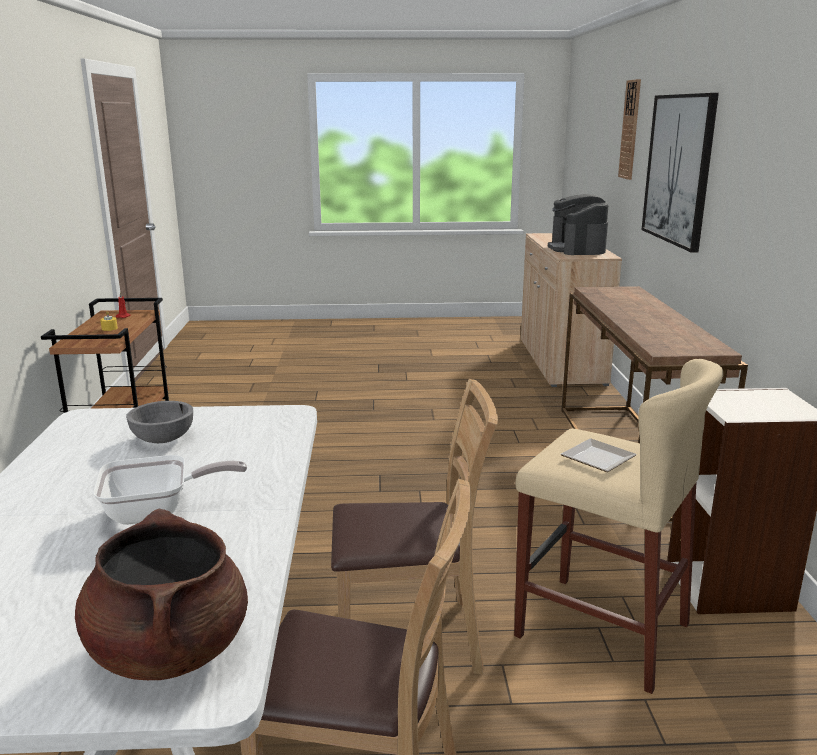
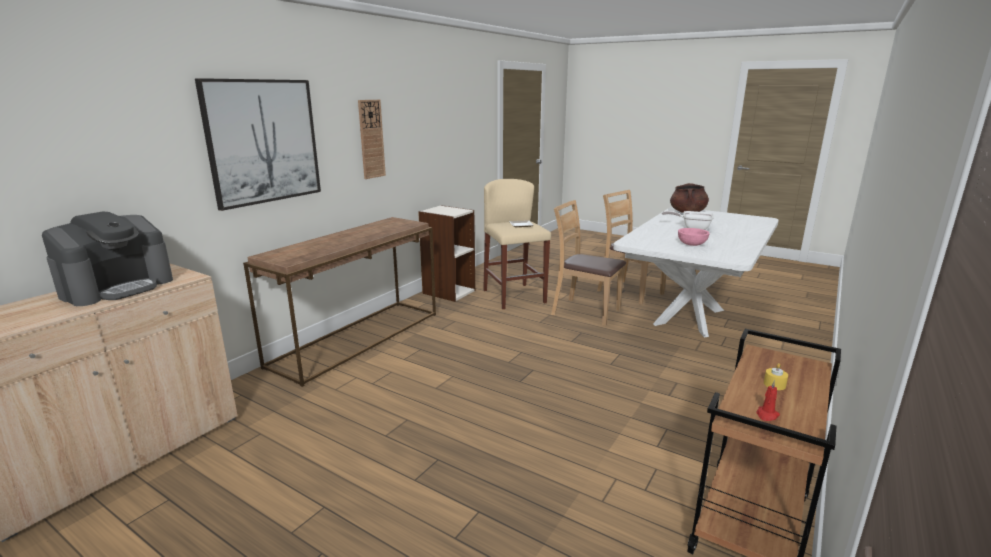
camera: 145 degrees left, 0 degrees up
(163, 439) = (691, 244): grey bowl -> pink bowl
(630, 130) = (106, 118): wall clock -> wall clock (371, 139)

